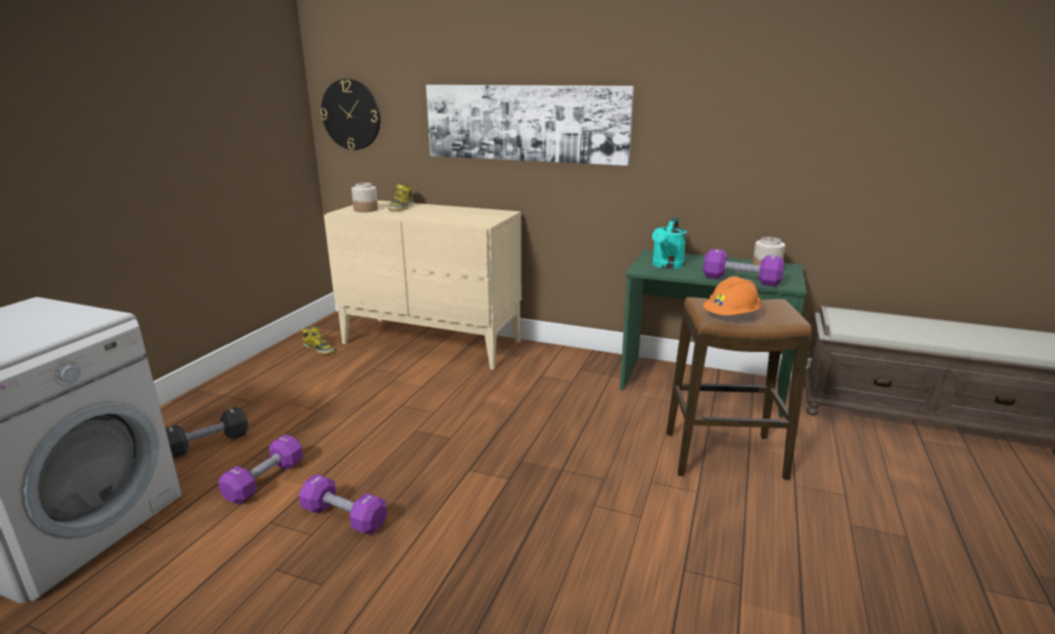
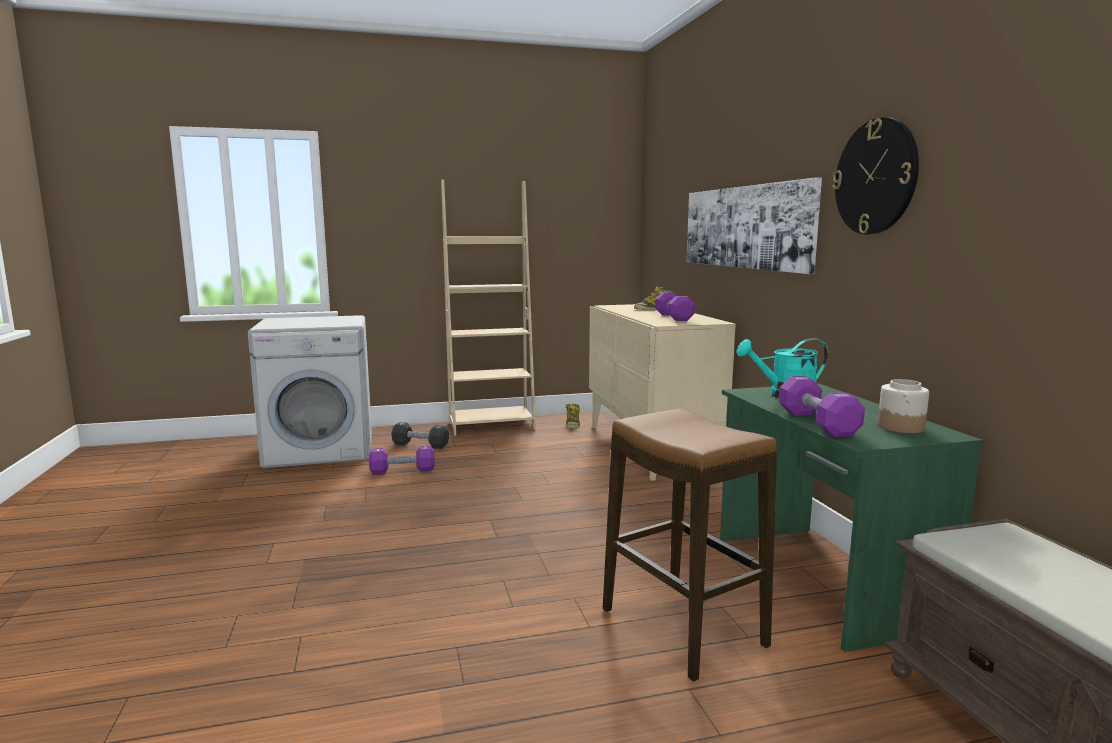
camera: 55 degrees right, 10 degrees down
(237, 384) = (491, 425): none -> beige bookcase
(344, 517) = (390, 503): purple dumbbell -> purple dumbbell (673, 317)
(351, 115) = (656, 225): wall clock -> wall clock (875, 177)
(366, 209) = (625, 307): jar -> none
(731, 317) = (660, 427): orange hard hat -> none

